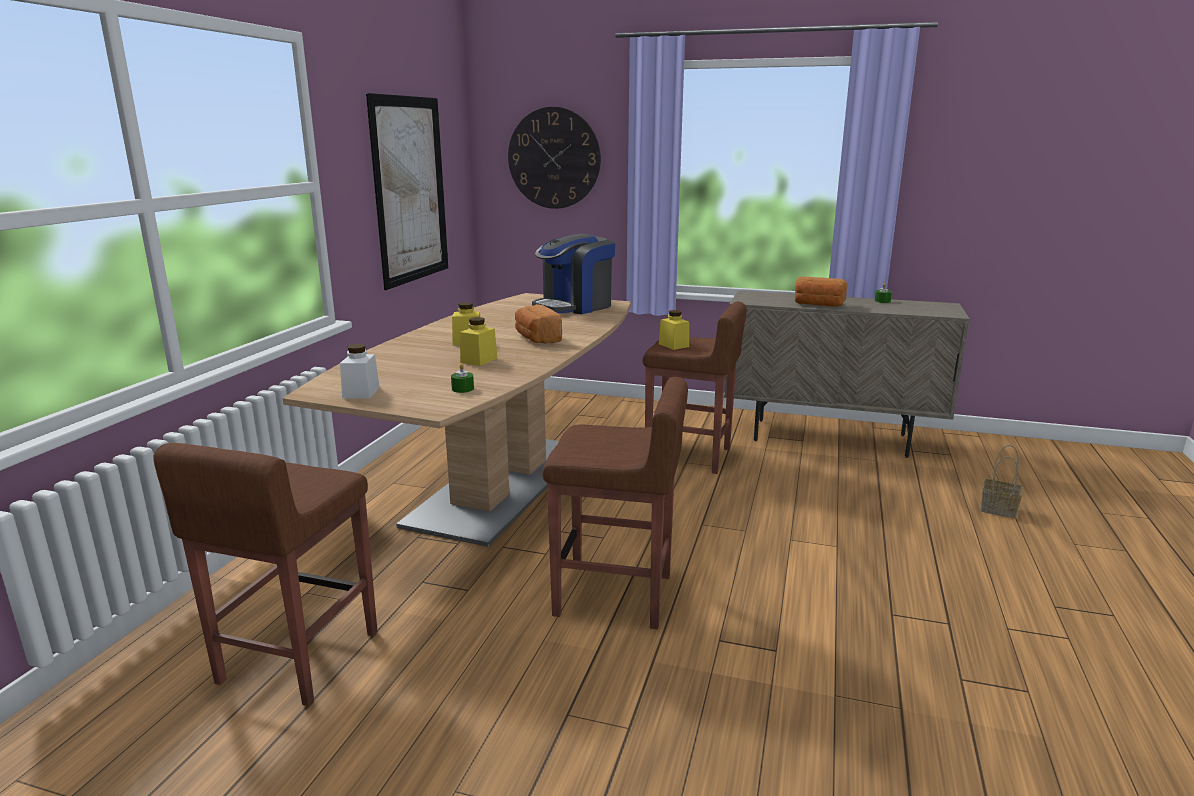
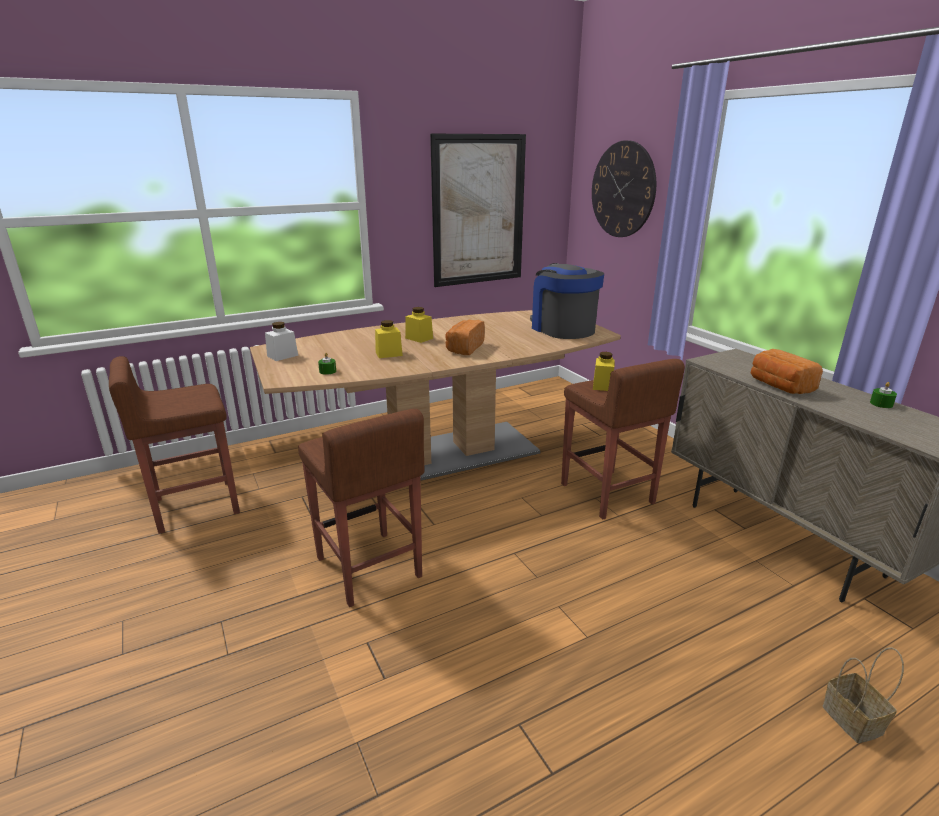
camera: 45 degrees right, 5 degrees up
(575, 306) = (562, 329): coffee machine -> coffee machine turned 60 degrees clockwise

